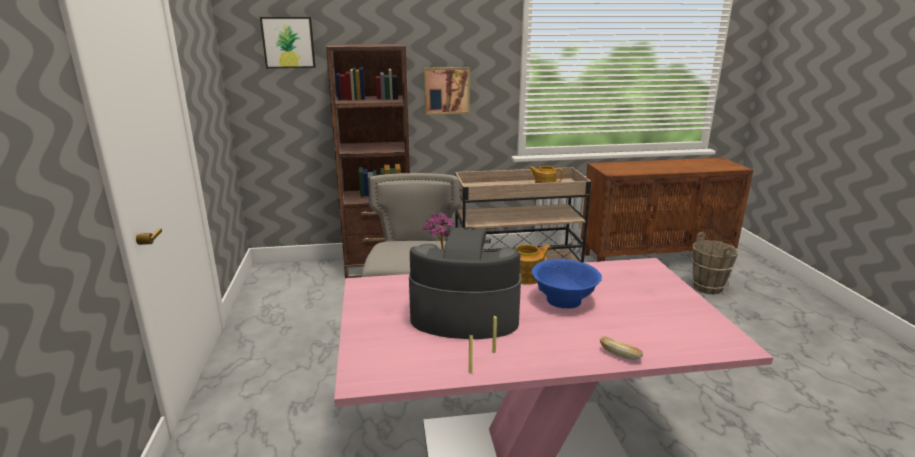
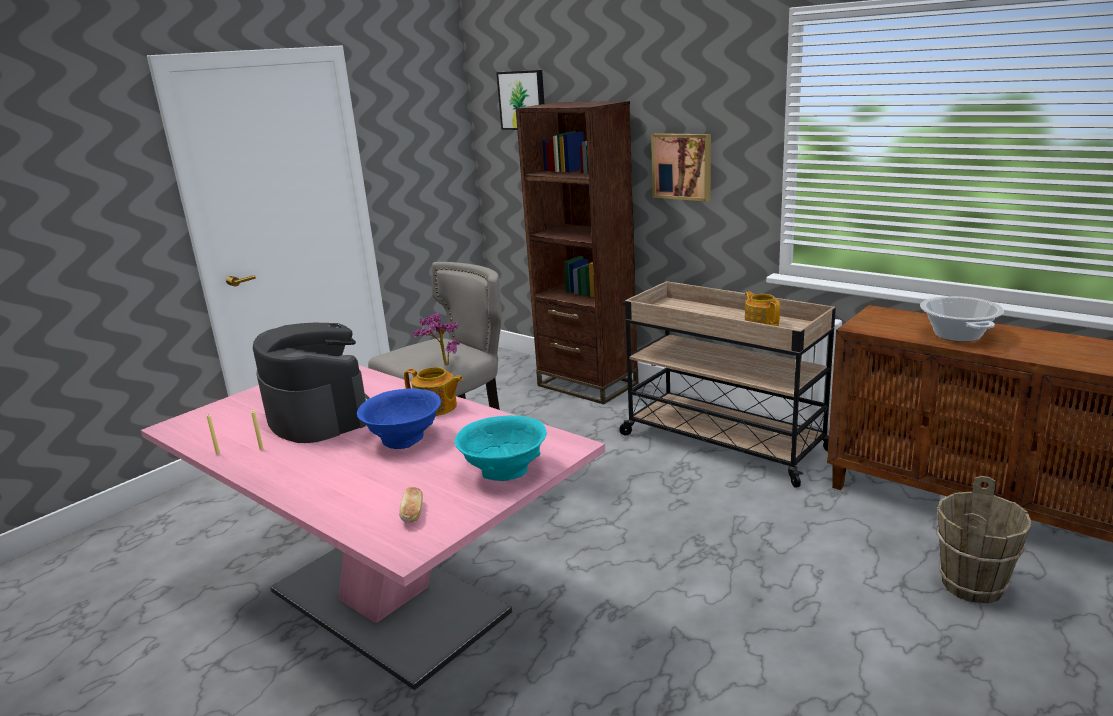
camera: 50 degrees right, 0 degrees up
(619, 355) = (312, 498): bread -> bread (413, 514)
(652, 168) = (957, 335): none -> cooking pot
(660, 289) = (504, 471): none -> turquoise bowl

